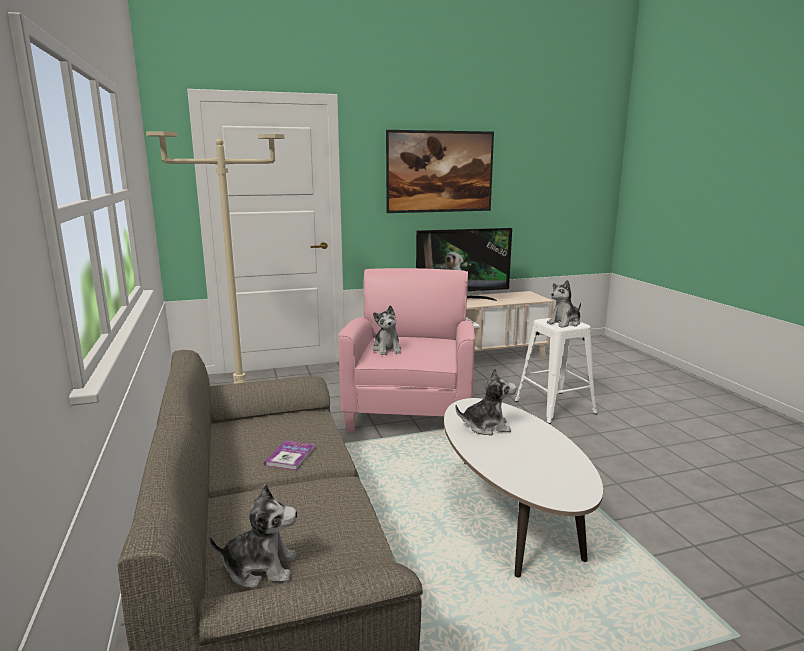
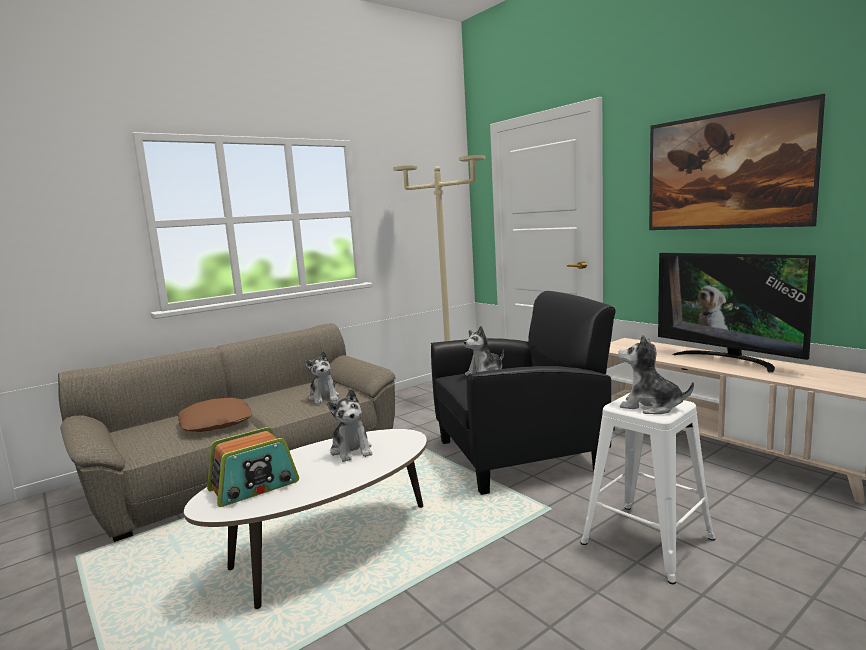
camera: 70 degrees right, 5 degrees down
(260, 568) = (144, 432): plush toy -> plush toy (324, 398)
(290, 456) = (277, 406): book -> none
(301, 500) = (216, 423): none -> brown pillow
(411, 410) = (519, 455): pink armchair -> black armchair
(539, 474) = (254, 486): none -> radio

